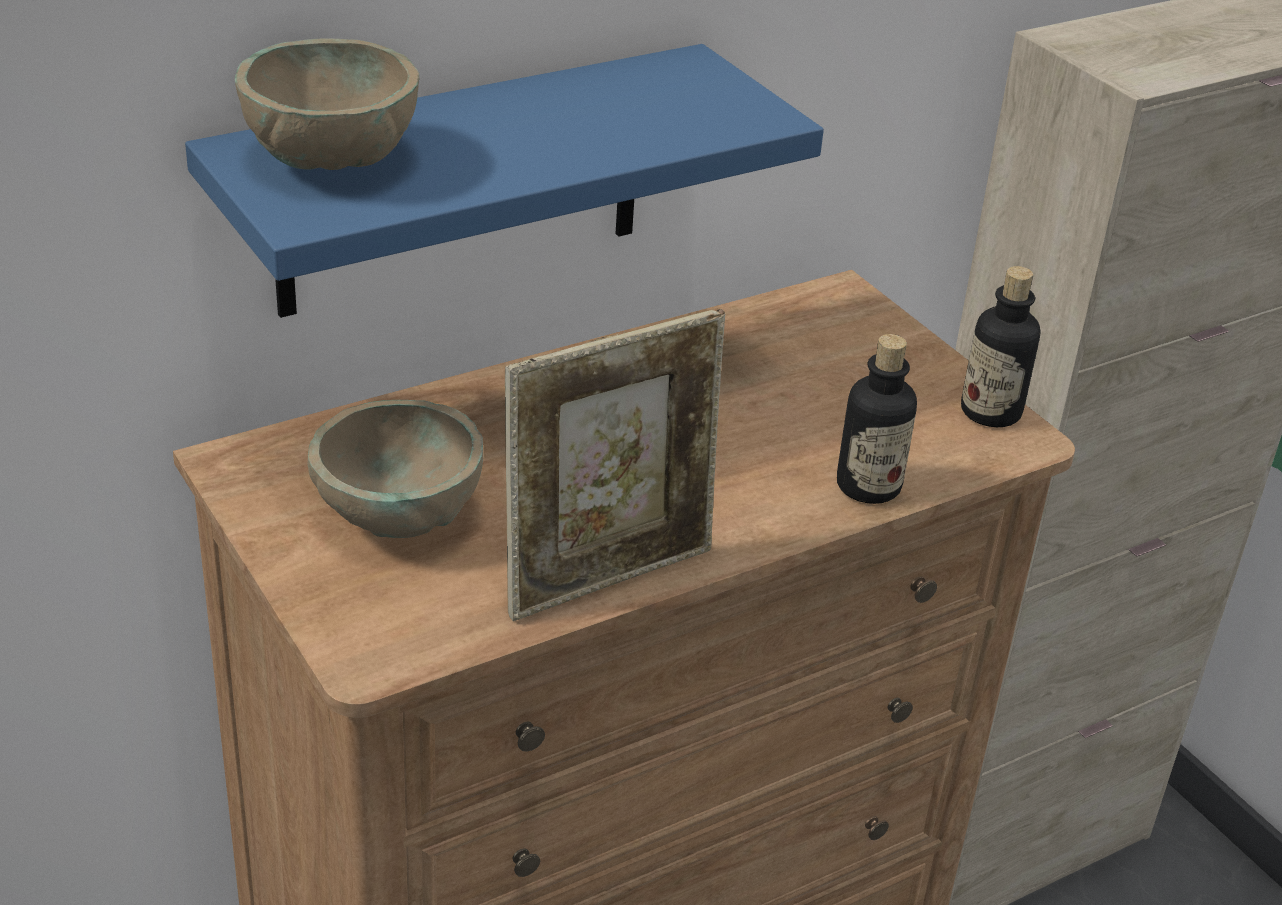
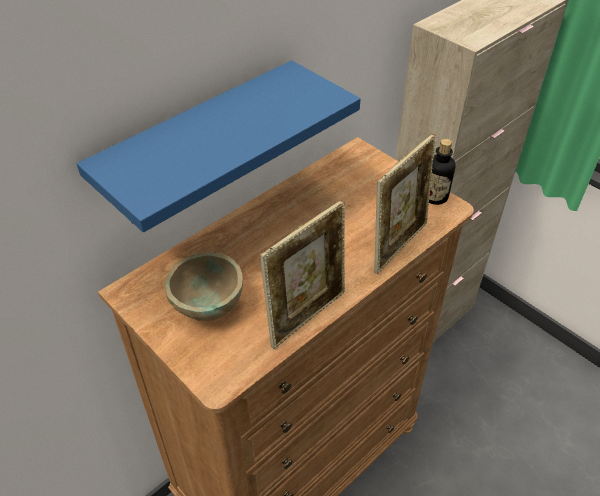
camera: 10 degrees left, 10 degrees up
(333, 162) = (150, 161): beige bowl -> none
(868, 486) = (398, 245): bottle -> picture frame

